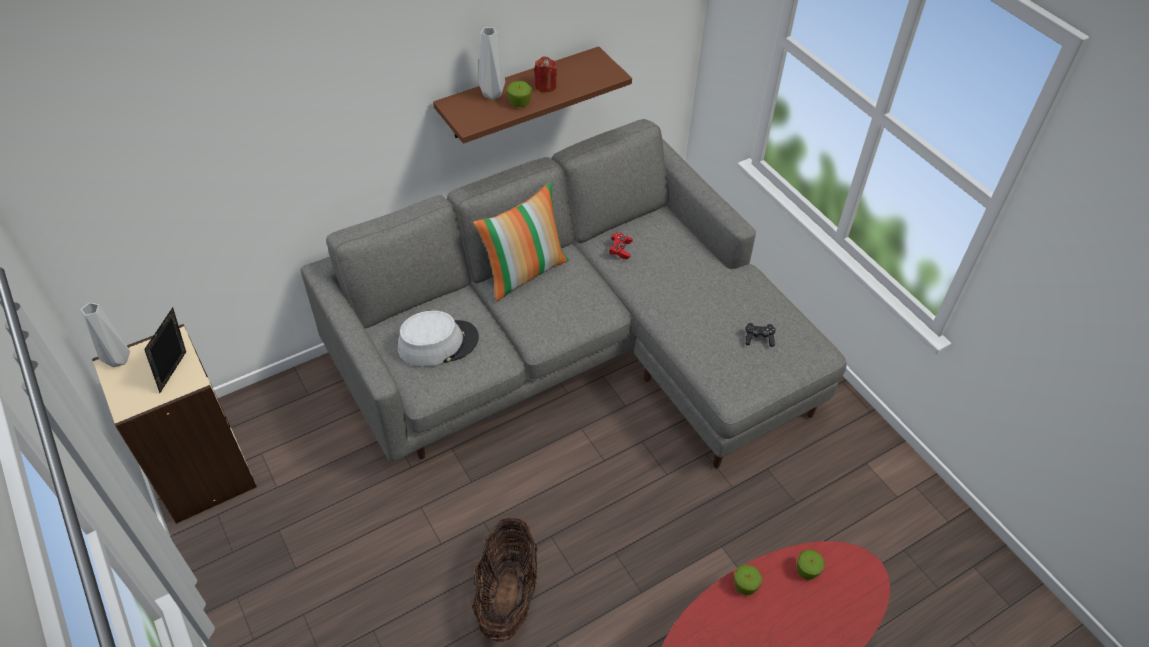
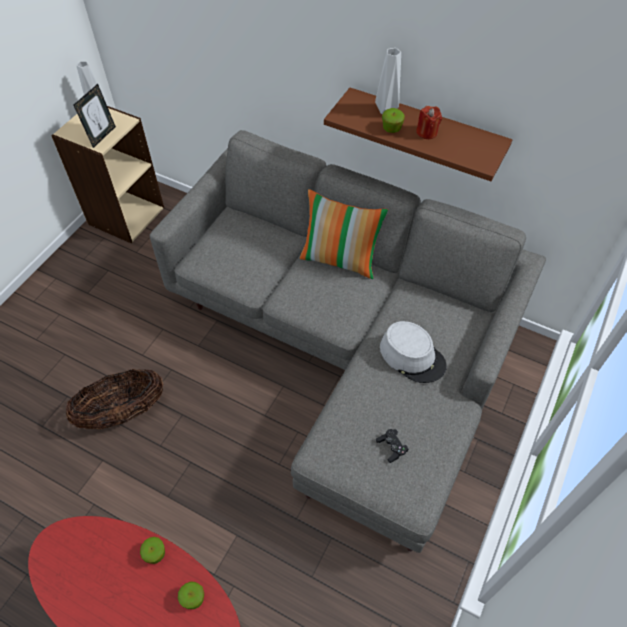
camera: 60 degrees right, 5 degrees up
(177, 373) = (102, 136): picture frame -> picture frame turned 135 degrees clockwise
(438, 343) = (237, 247): grey hat -> grey hat (412, 356)
(620, 249) = (411, 305): red game controller -> none

